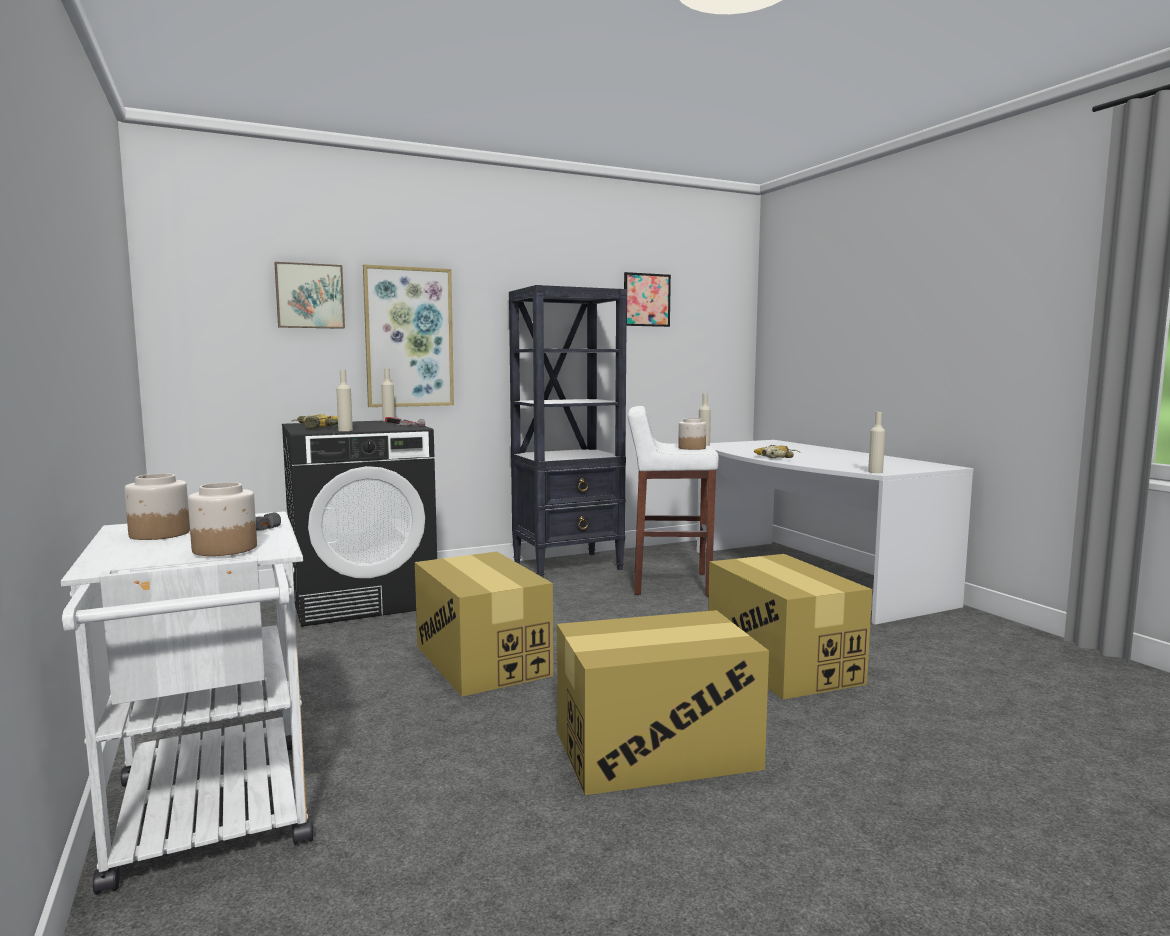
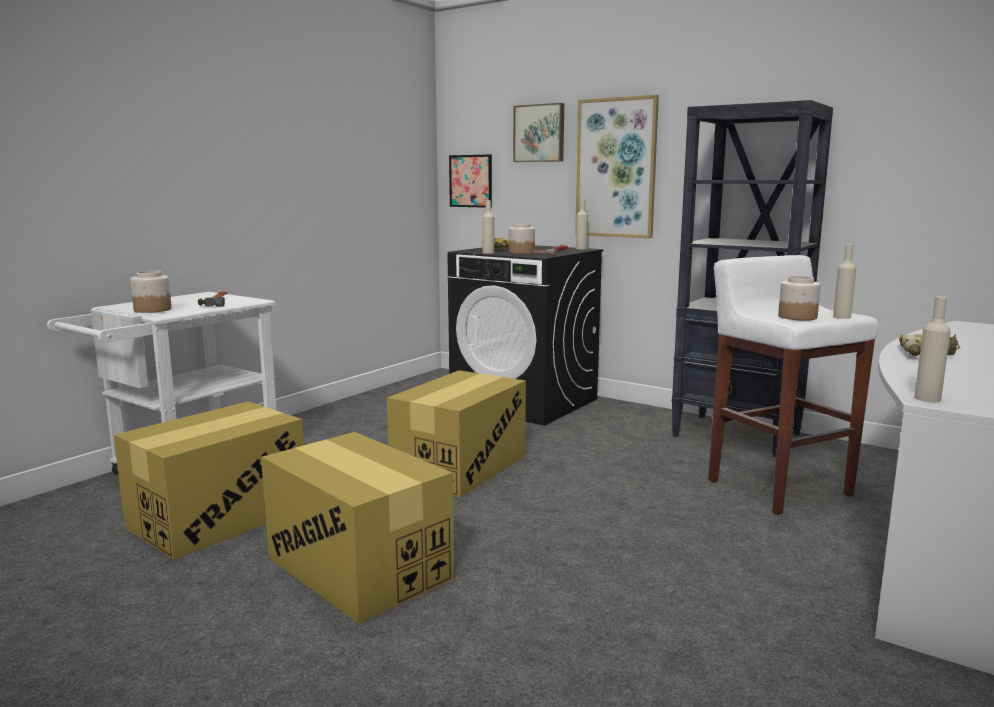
camera: 60 degrees right, 5 degrees up
(159, 534) = (190, 299): jar -> jar (521, 252)
(646, 300) = (926, 106): picture -> picture (470, 181)
(781, 663) = (626, 592): cardboard box -> cardboard box (219, 517)

